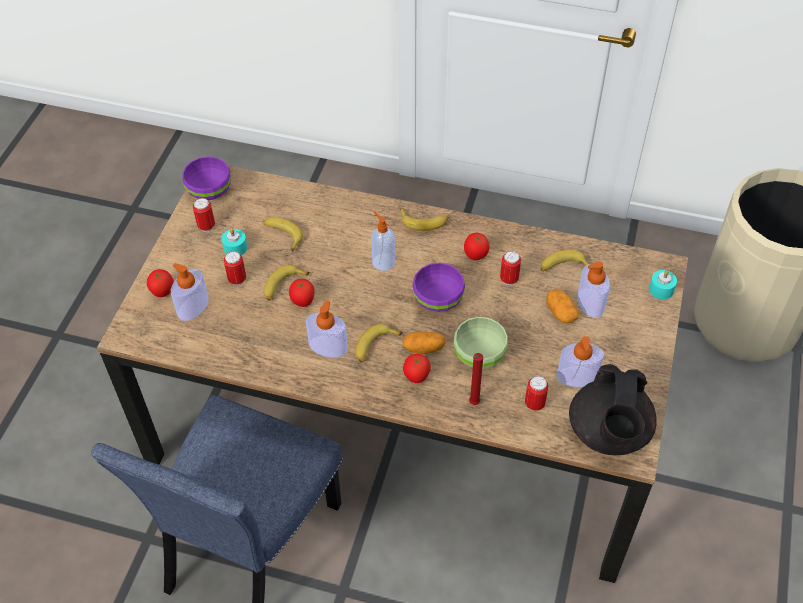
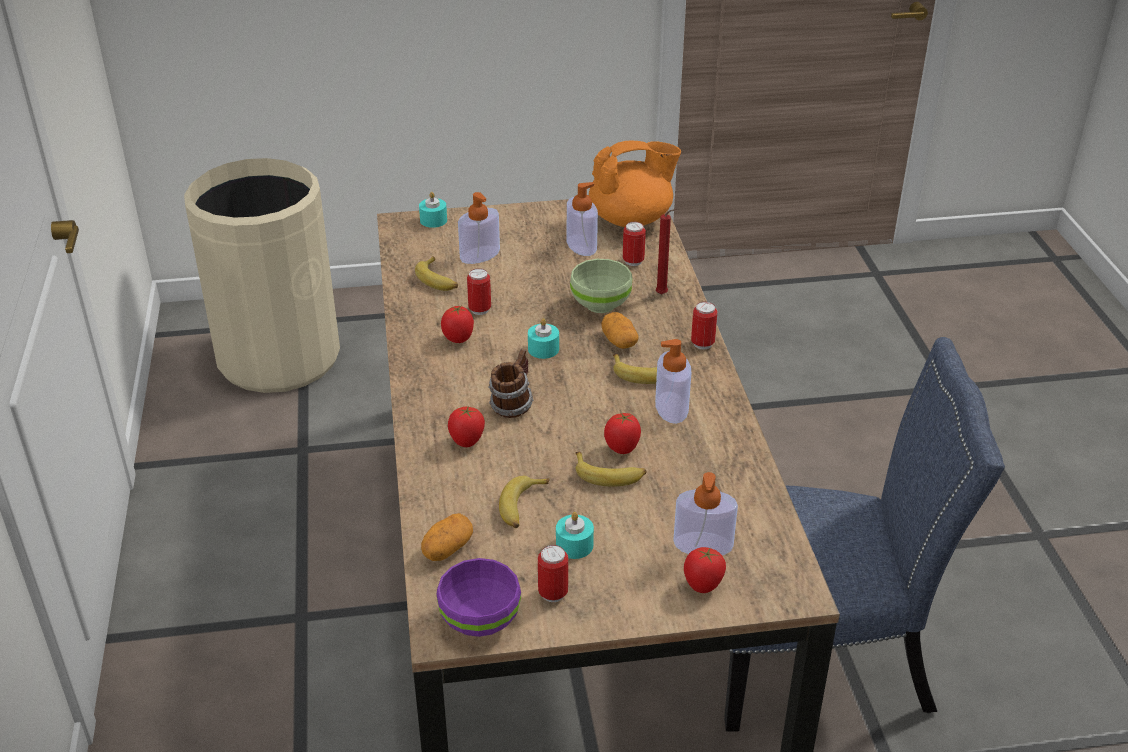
camera: 115 degrees left, 15 degrees down
(237, 279) = (628, 521): can -> can (702, 344)
(383, 261) = (512, 405): soap dispenser -> mug
(416, 377) = (661, 336): tomato -> tomato (467, 442)
(424, 222) = (424, 391): banana -> none
(438, 299) = (543, 349): purple bowl -> turquoise candle
(560, 312) = (505, 269): potato -> potato (447, 549)
(608, 433) = (632, 219): black teapot -> orange teapot

